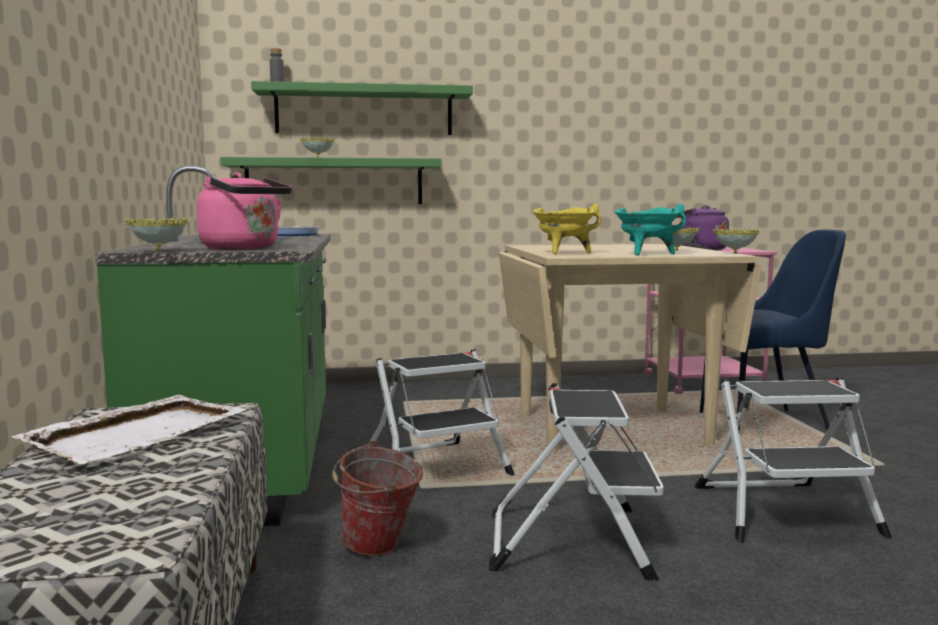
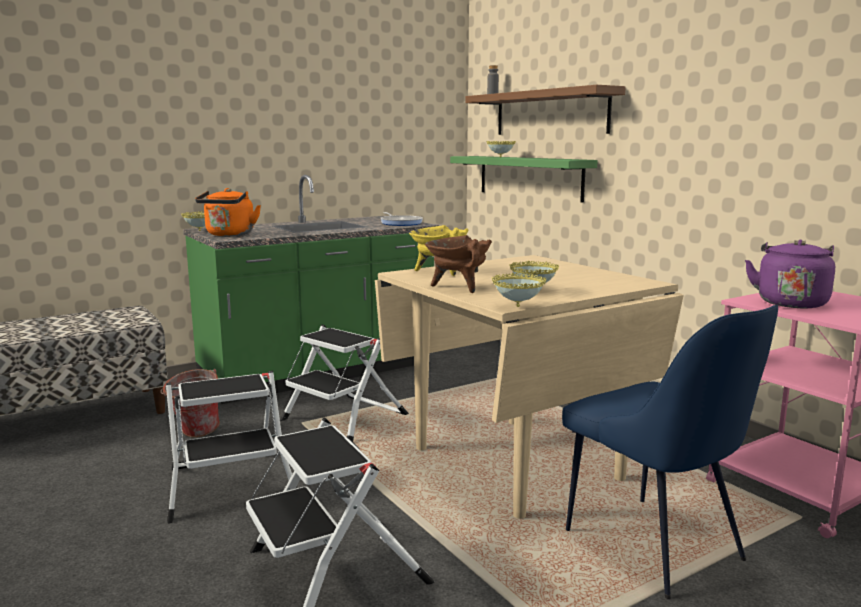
camera: 65 degrees right, 5 degrees up
(139, 433) = (95, 320): white tray -> none
(244, 248) = (229, 235): pink kettle -> orange kettle
(364, 111) = (550, 113): green shelf -> brown shelf
(646, 254) = (458, 287): turquoise cooking pot -> brown cooking pot

